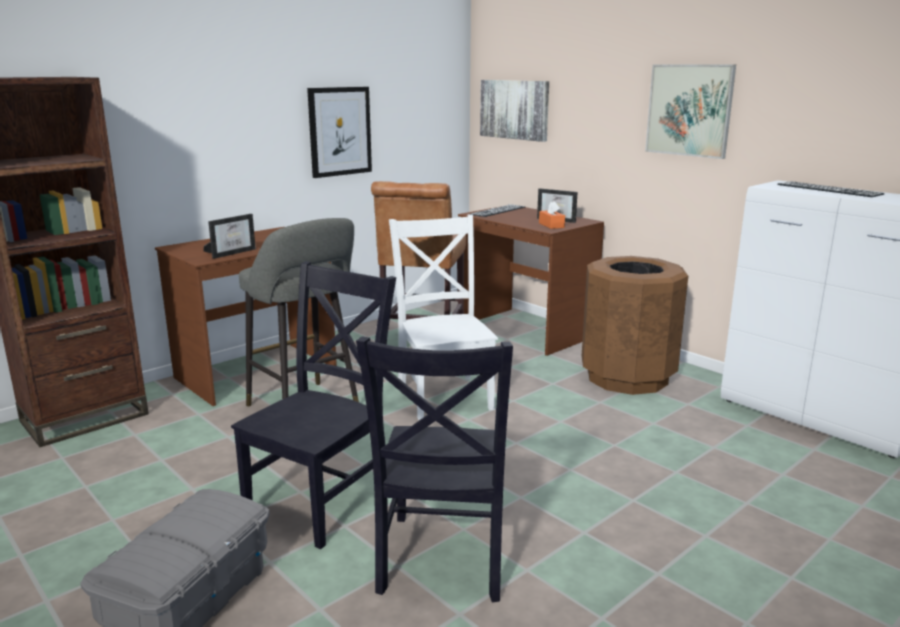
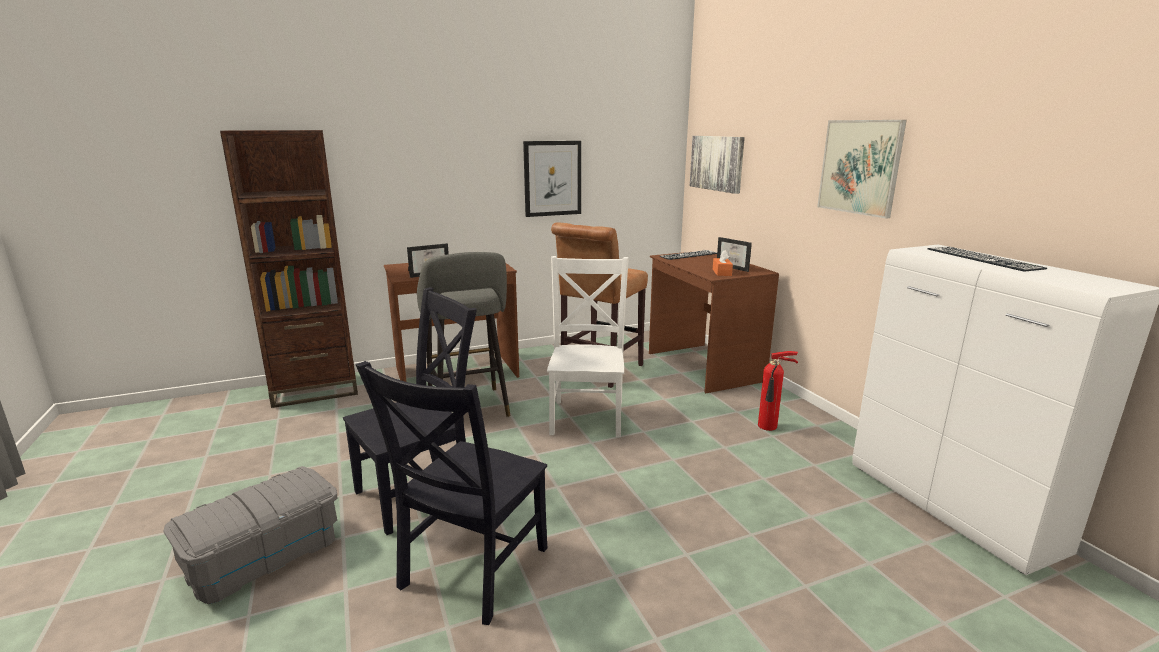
camera: 20 degrees right, 0 degrees up
(627, 378) = (769, 427): brown trash can -> fire extinguisher

